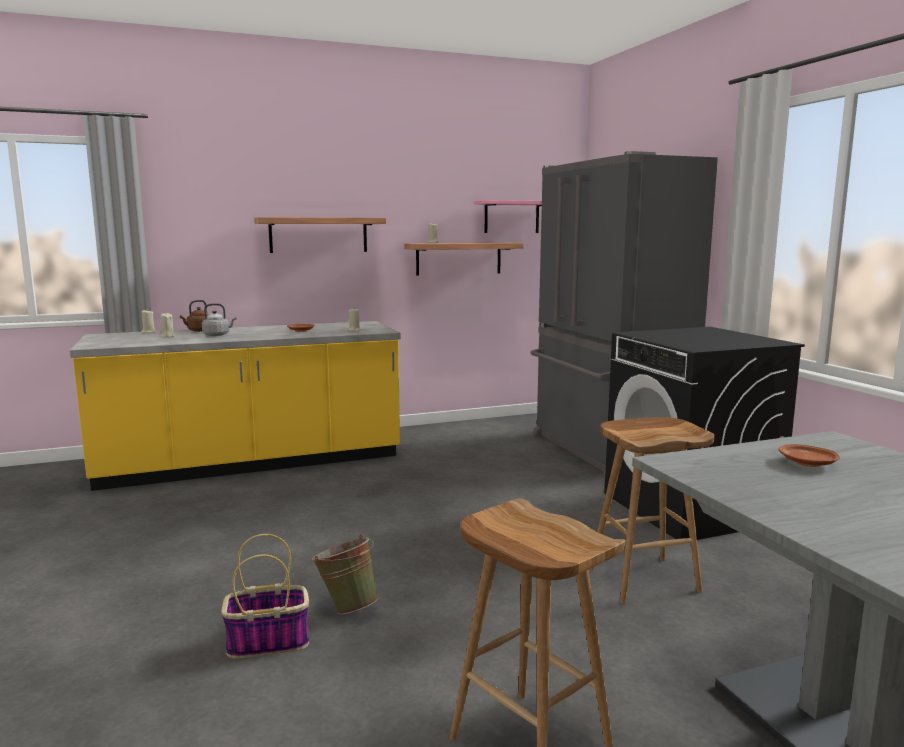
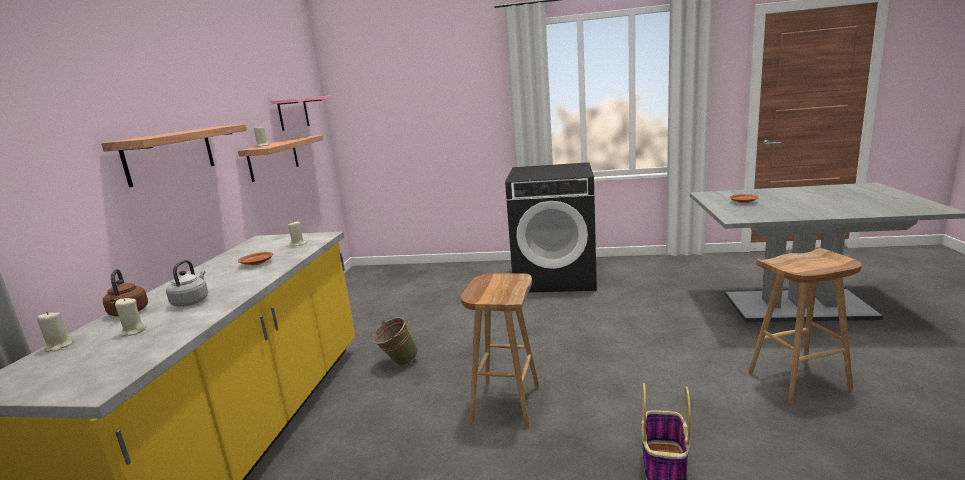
camera: 60 degrees left, 5 degrees up
(347, 607) = (622, 418): green bucket -> green bucket (397, 363)
(604, 450) = (442, 276): grey fridge -> none
(644, 579) = (634, 310): brown stool -> brown stool (505, 403)

